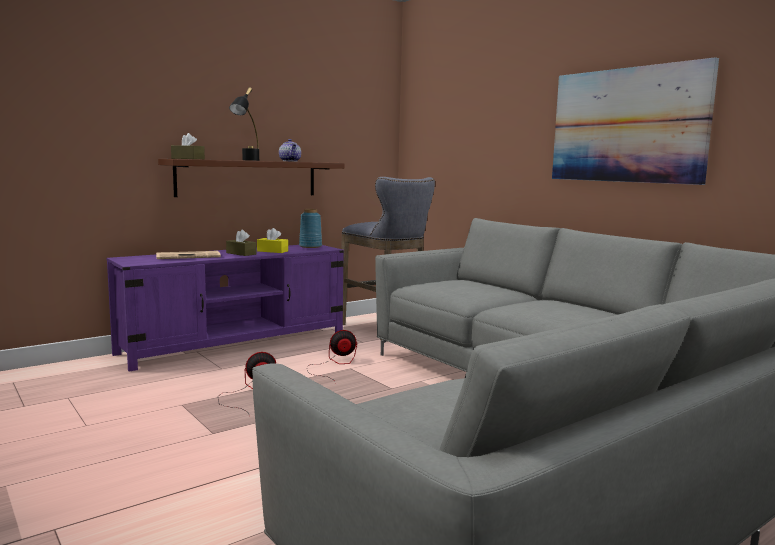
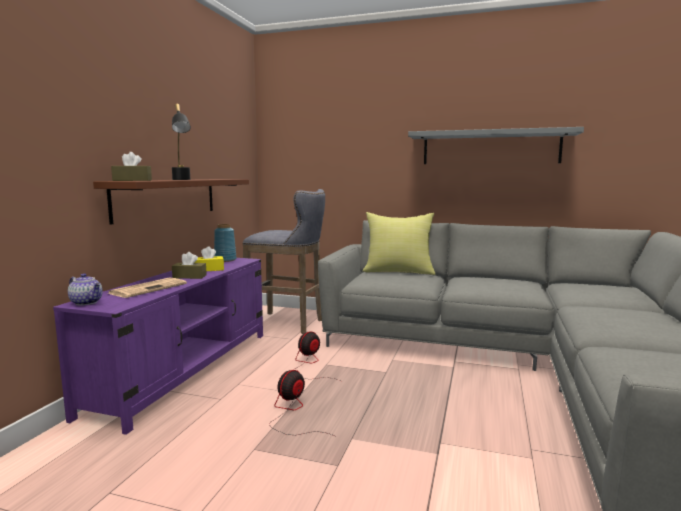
camera: 35 degrees left, 0 degrees up
(290, 161) = (209, 179): teapot -> teapot (87, 302)
(486, 284) = (399, 271): none -> yellow pillow
(627, 125) = (490, 148): picture -> grey shelf

